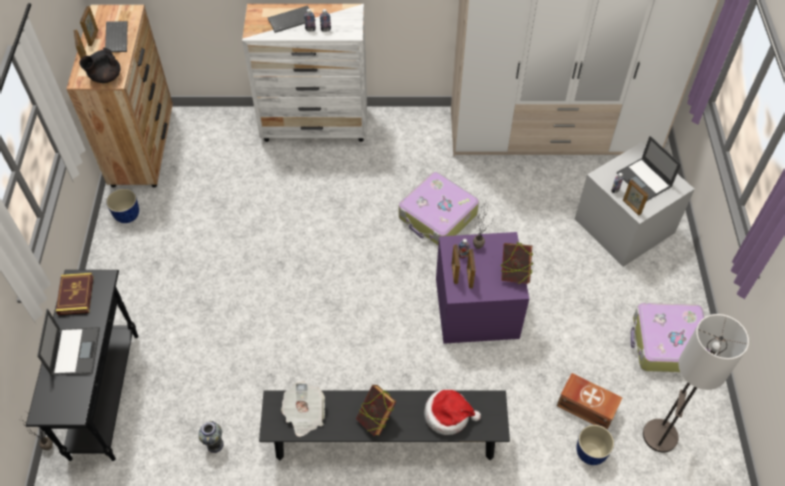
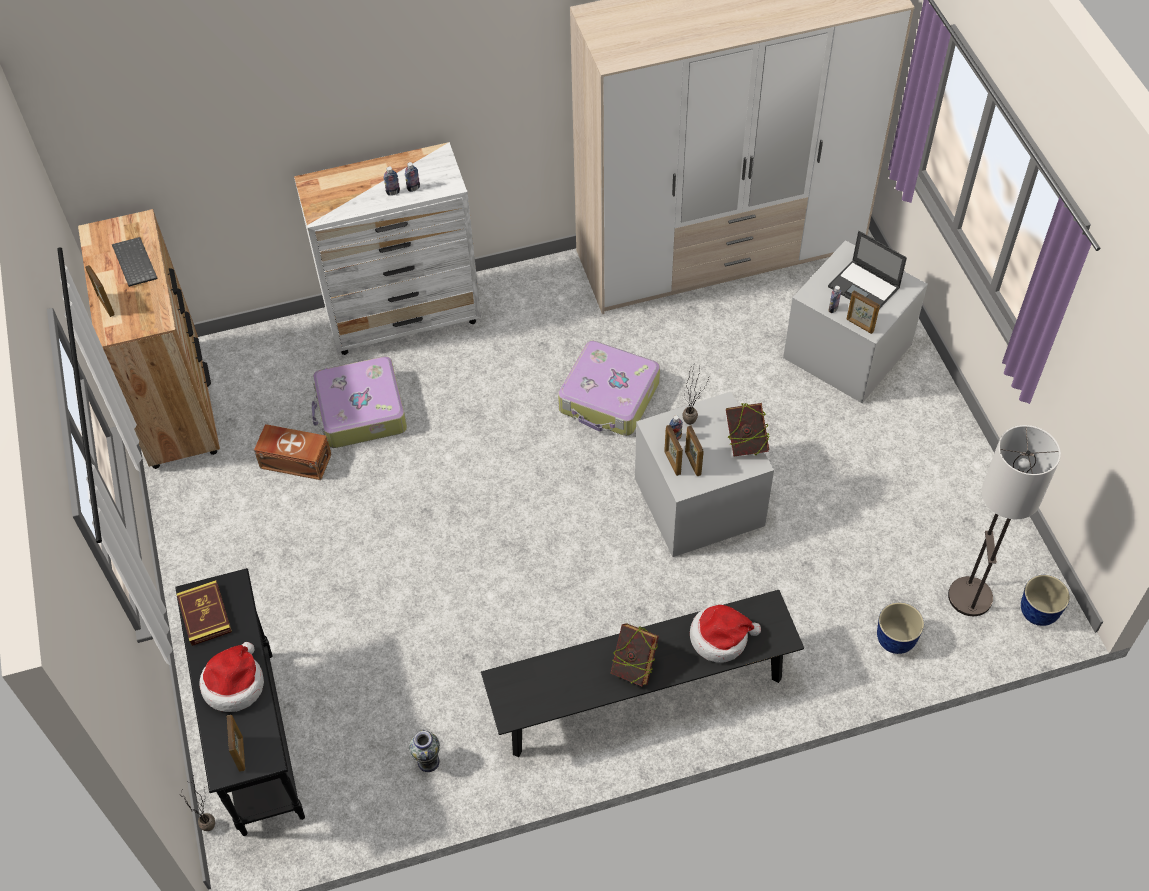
camera: 15 degrees left, 0 degrees up
(75, 351) = (234, 683): laptop -> hat
(93, 38) = (103, 270): picture frame -> picture frame (241, 753)
(105, 77) = (143, 320): black teapot -> none
(127, 216) = (193, 502): planter -> planter (1038, 613)
(291, 19) = (362, 184): keyboard -> none
(304, 414) = (543, 686): newspaper -> none
(478, 309) = (701, 502): purple storage box -> grey storage box
(586, 406) = (872, 586): brown storage box -> brown storage box (295, 460)
(667, 344) = (944, 485): suitcase -> suitcase (360, 411)

